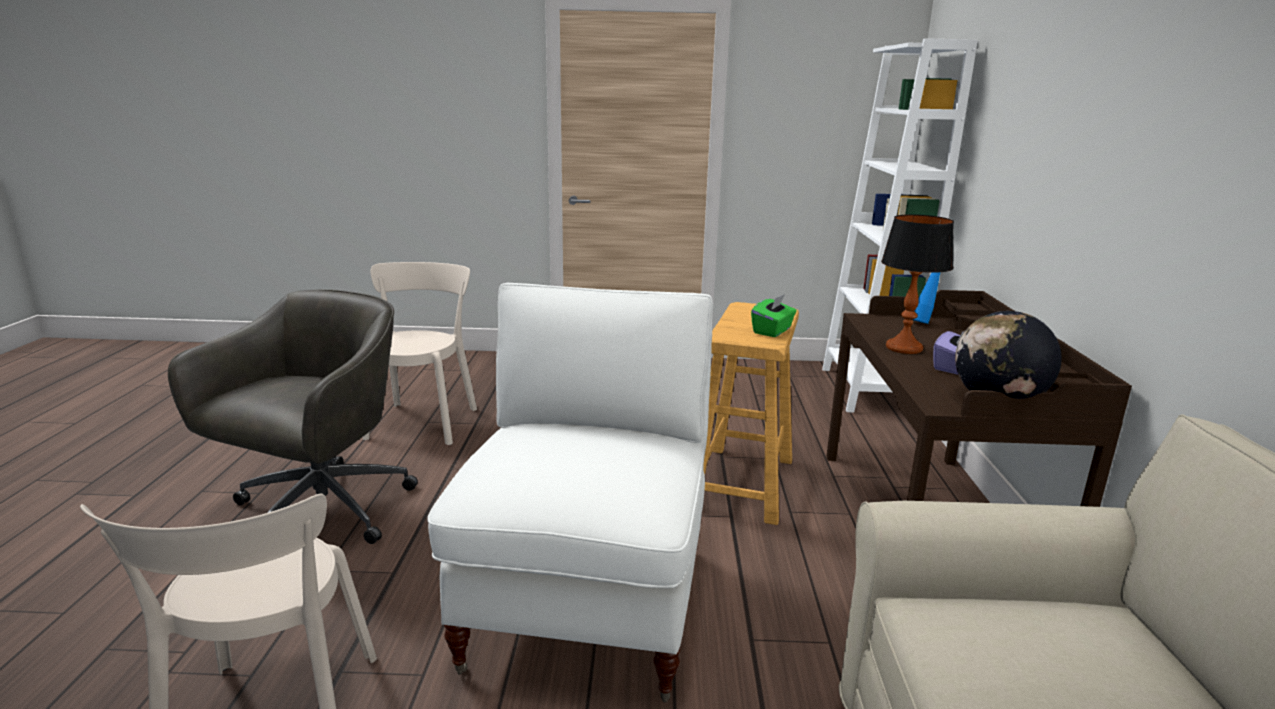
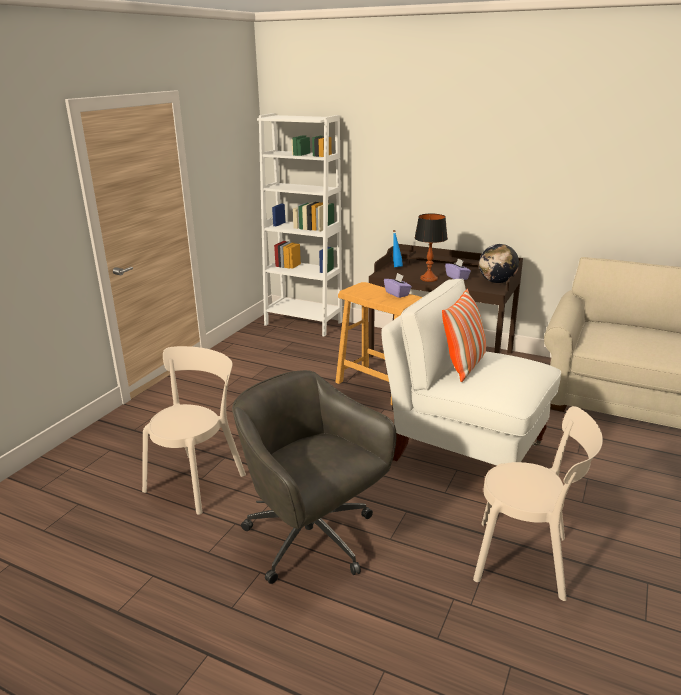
camera: 65 degrees left, 5 degrees up
(424, 421) = (198, 480): beige chair -> beige chair turned 90 degrees clockwise
(579, 430) = (464, 365): none -> pillow
(772, 331) = (397, 294): green tissue box -> purple tissue box

